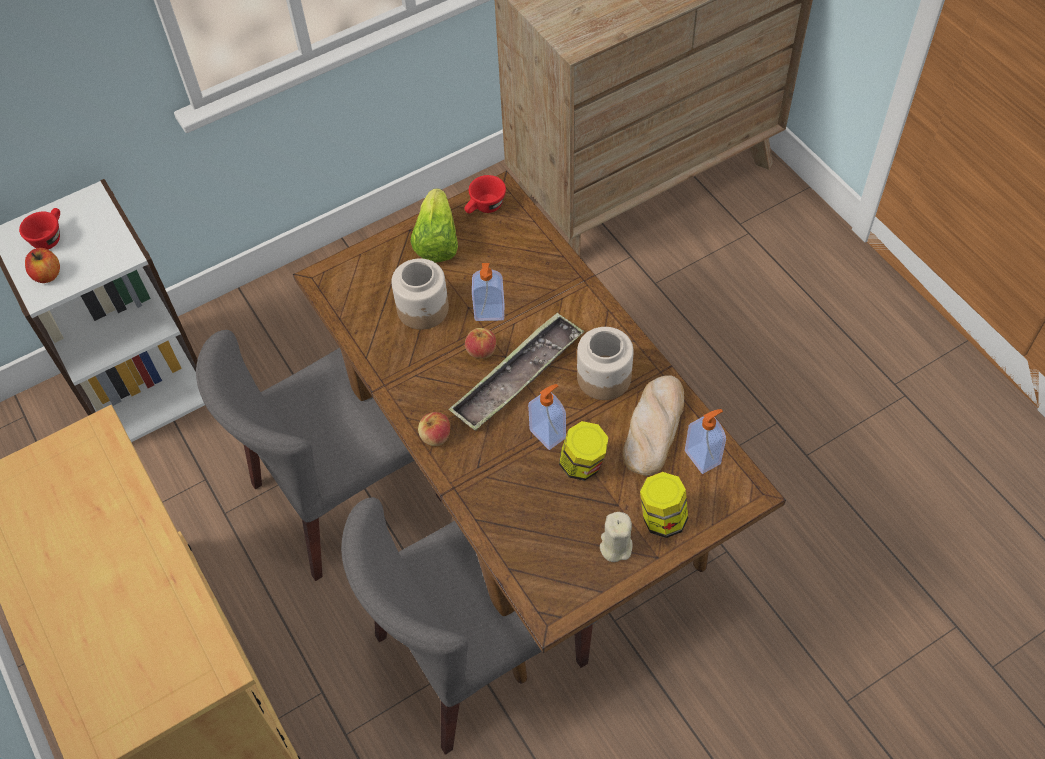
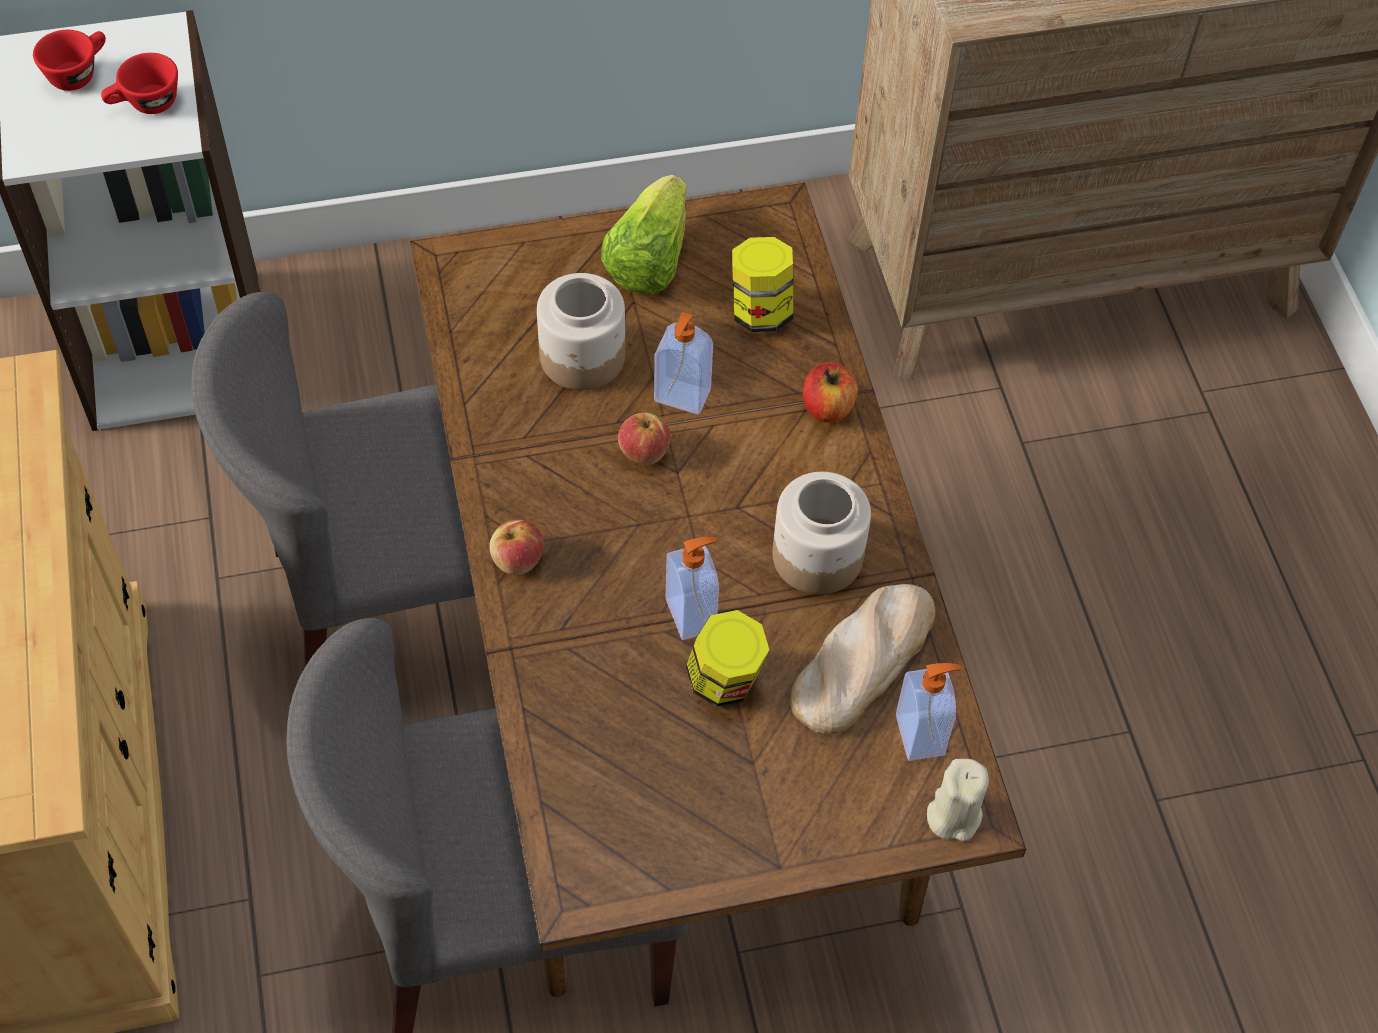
camera: 15 degrees right, 0 degrees up
(48, 275) = (52, 128): apple -> apple (827, 408)
(484, 208) = (745, 230): red cup -> red cup (145, 104)
(517, 377) = (682, 510): tray -> none
(615, 546) = (721, 826): beige candle -> beige candle (953, 815)
(662, 518) = (814, 808): jar -> jar (760, 311)

